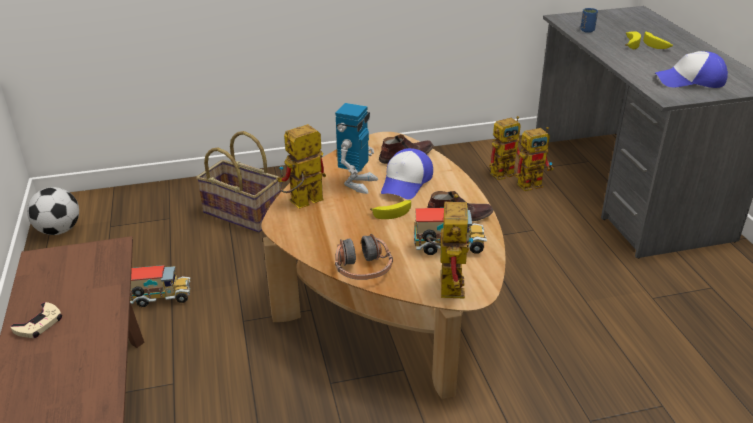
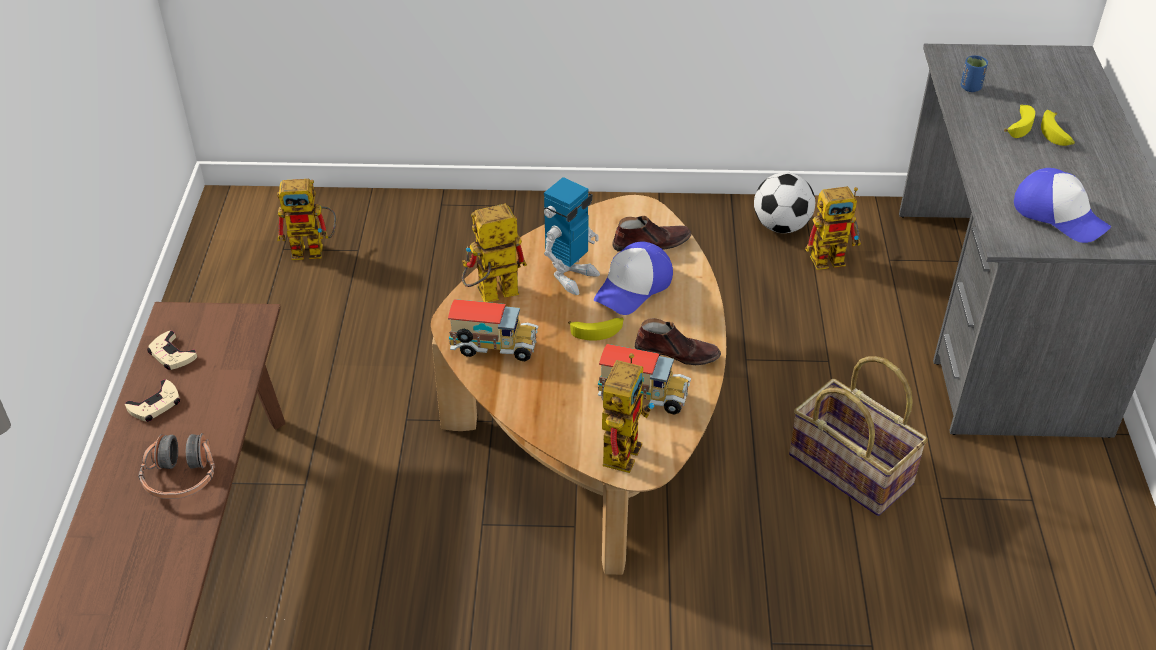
camera: 15 degrees right, 10 degrees up
(46, 285) = (172, 355): none -> beige game controller
(59, 230) = (221, 243): football -> football (781, 226)
(161, 299) = (319, 368): toy truck -> toy truck (494, 349)
(243, 213) = (453, 260): basket -> basket (852, 468)
(363, 269) = (527, 407): headphones -> headphones (181, 477)
(533, 183) = (865, 284): toy robot -> toy robot (315, 249)
(690, 81) = (1059, 215): cap -> cap turned 150 degrees counterclockwise

